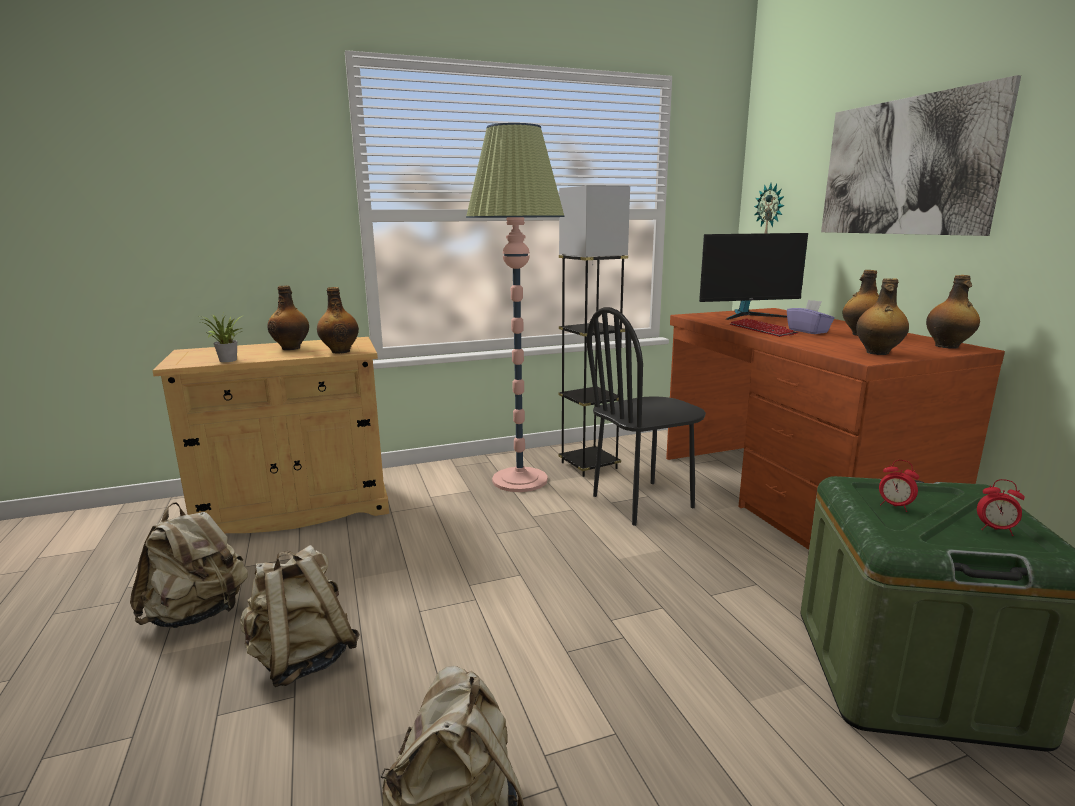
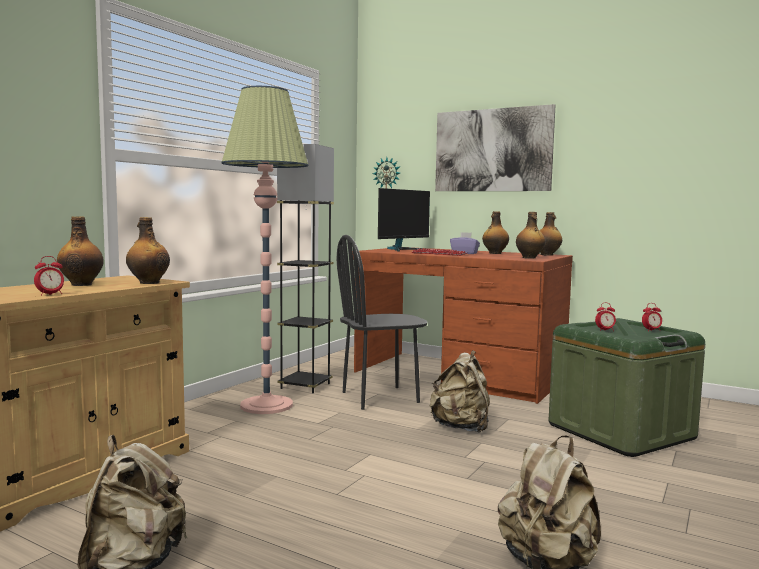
camera: 40 degrees left, 10 degrees down
(227, 361) = (50, 294): potted plant -> alarm clock
(302, 659) = (299, 549): beige backpack -> beige backpack (461, 427)
(643, 502) = (380, 397): black chair -> black chair turned 45 degrees clockwise

